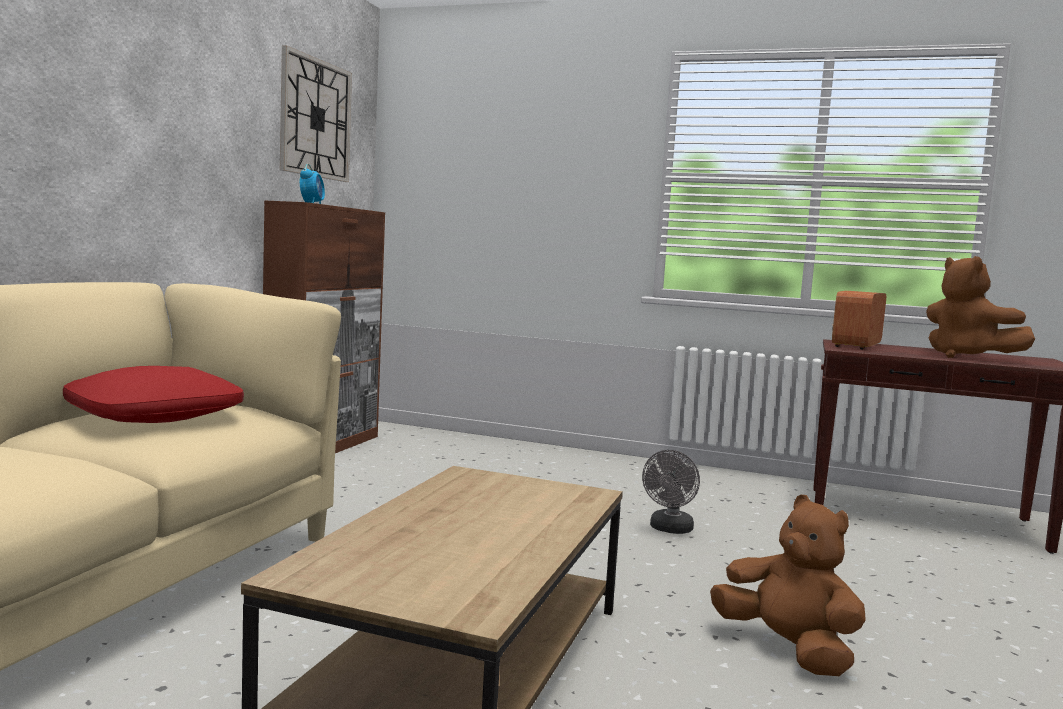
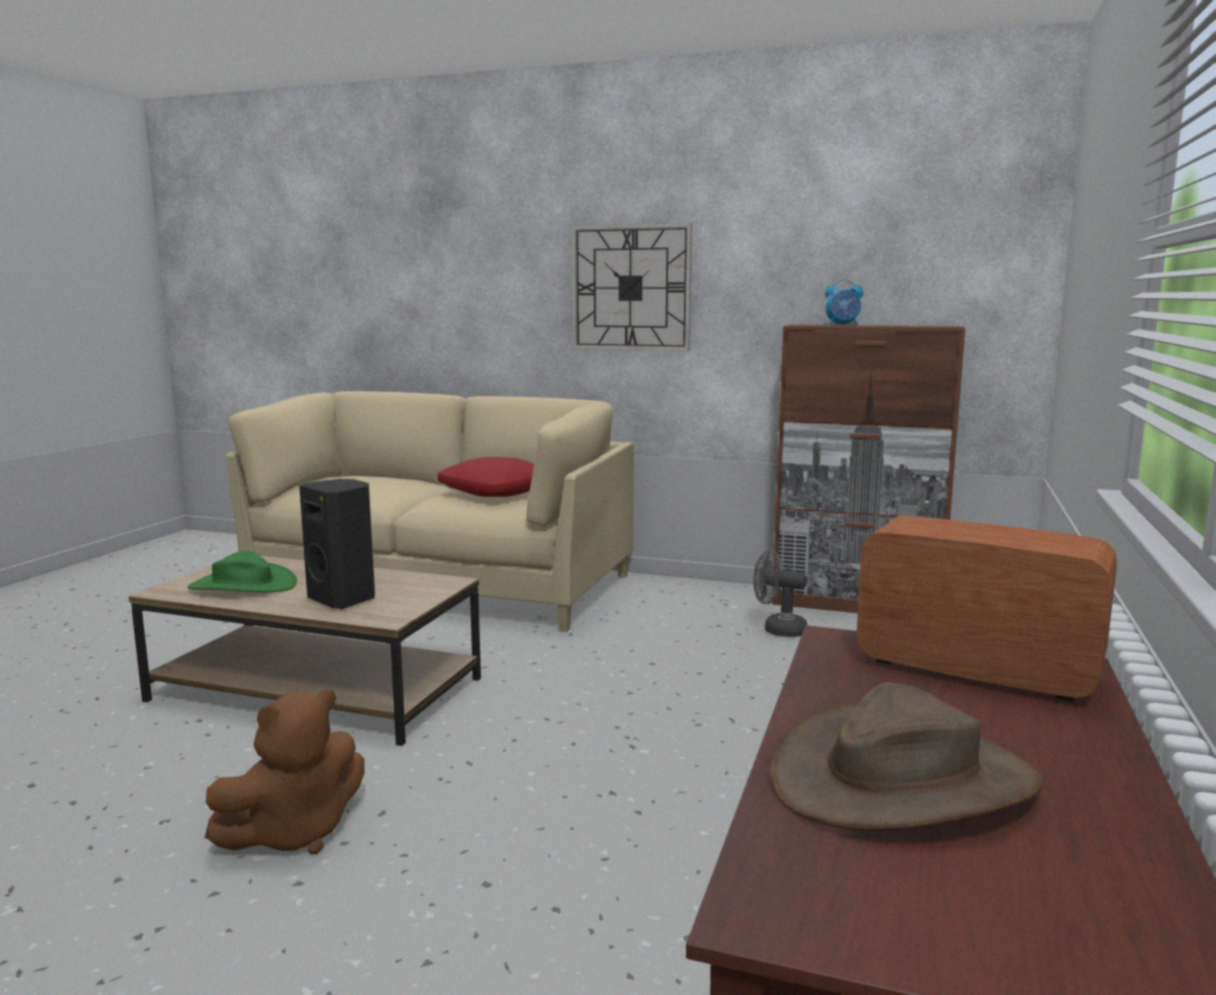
camera: 90 degrees right, 5 degrees up
(315, 118) = (906, 218): wall clock -> wall clock (631, 288)
(458, 562) = (243, 586): none -> green hat
(525, 510) = (344, 599): none -> black speaker
(669, 529) = (661, 797): grey fan -> grey fan (778, 629)
(967, 357) = (901, 779): brown plush toy -> brown hat

